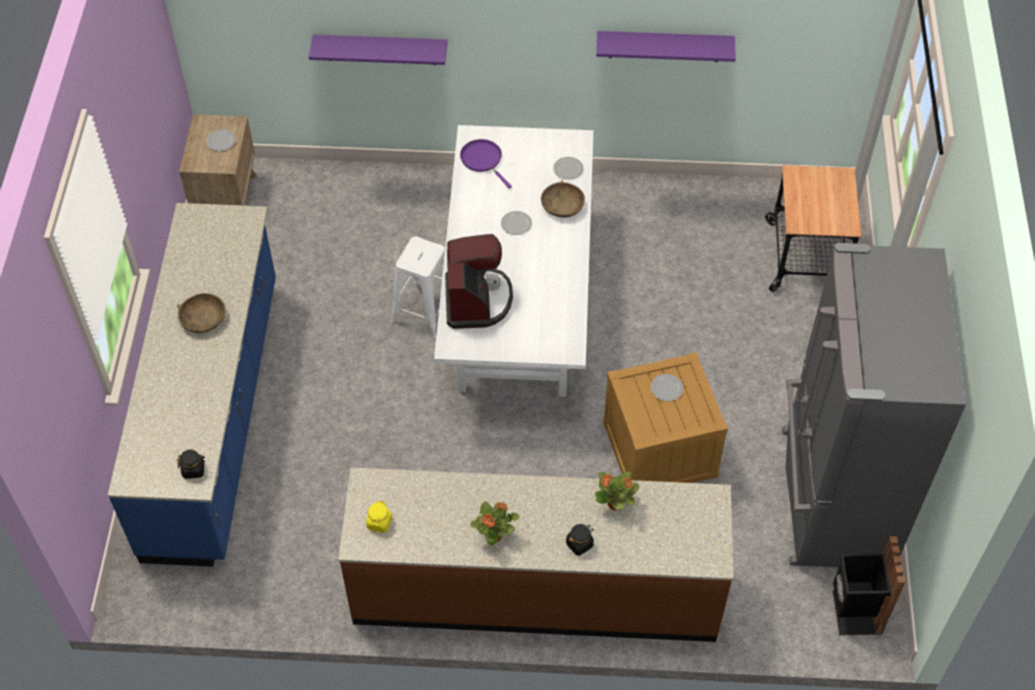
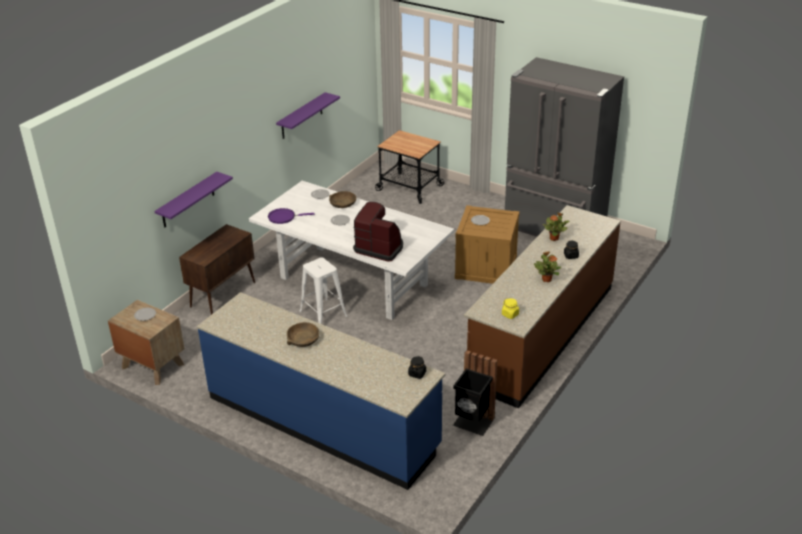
camera: 60 degrees left, 20 degrees down
(401, 185) = (223, 294): none -> brown cabinet
(854, 612) = (620, 245): black trash can -> black trash can (473, 423)

